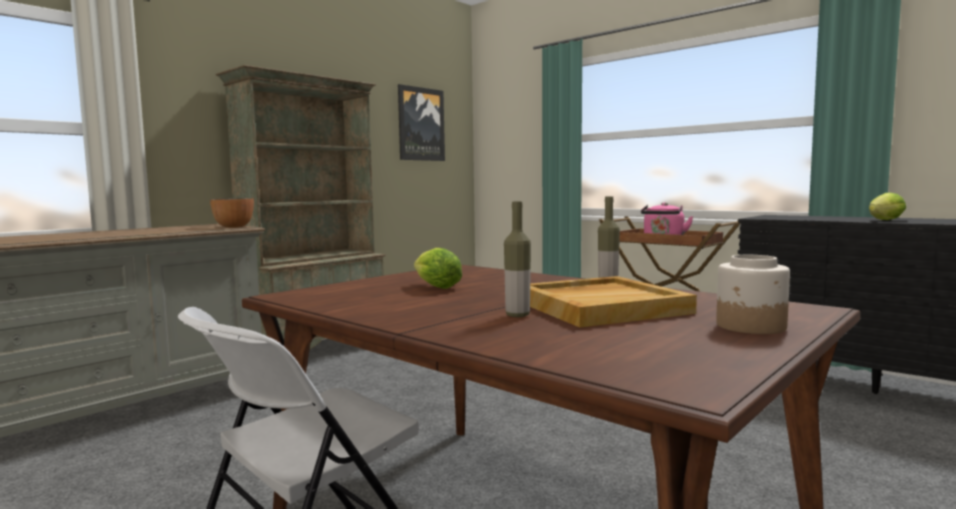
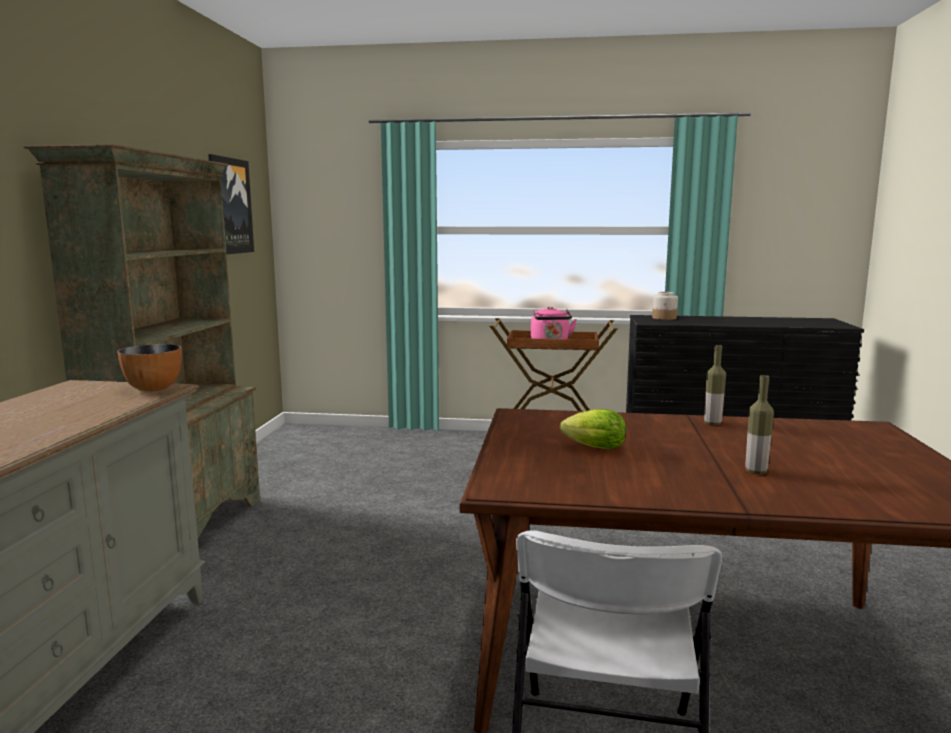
camera: 35 degrees left, 5 degrees up
(601, 306) = (772, 449): beige tray -> none
(751, 326) = (895, 452): jar -> jar (664, 318)
(883, 220) = (740, 323): lettuce -> none

